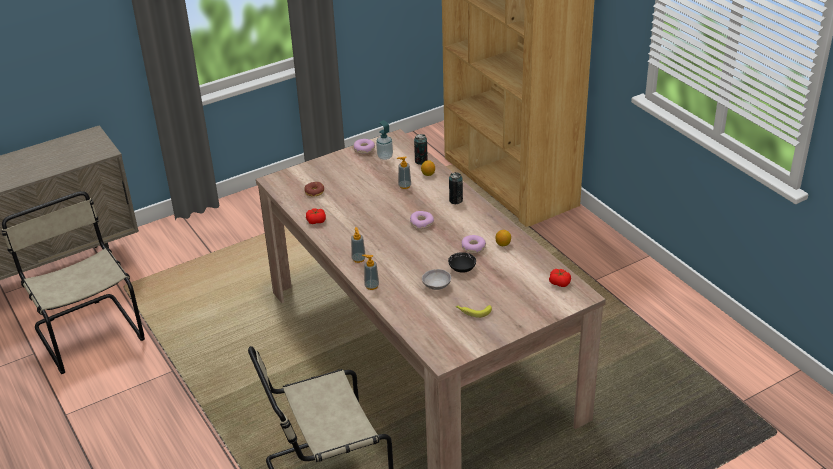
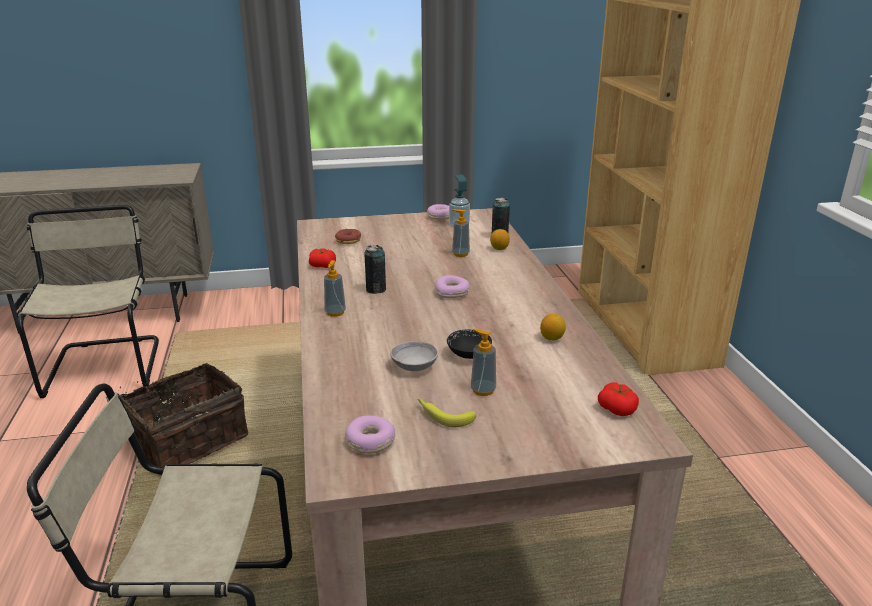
camera: 20 degrees right, 10 degrees down
(218, 372) = (188, 440): none -> basket
(371, 286) = (322, 346): soap dispenser -> soap dispenser (483, 390)
(456, 200) = (516, 279): can -> can (376, 290)
(473, 248) = (504, 333): donut -> donut (370, 442)

